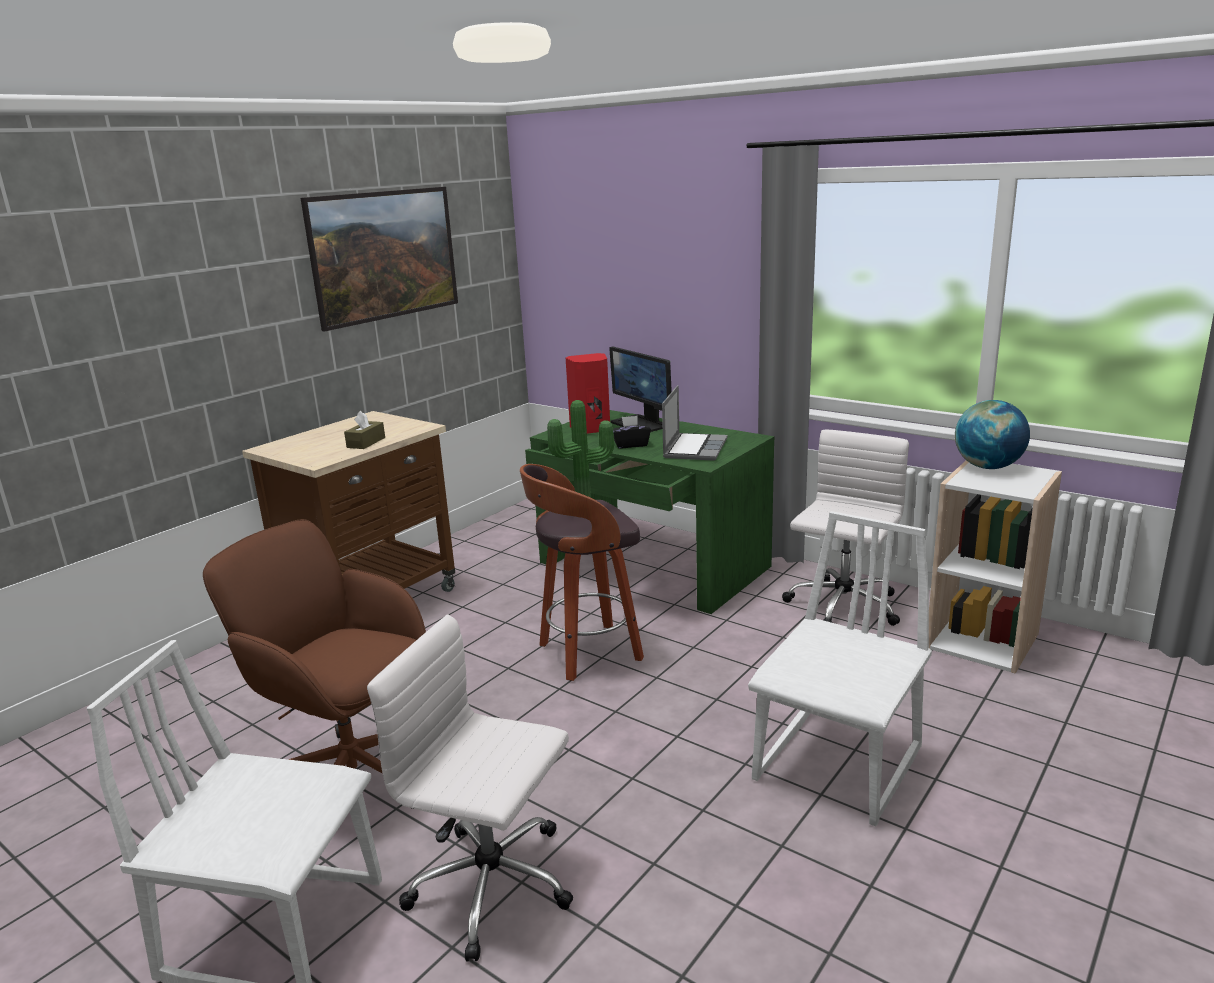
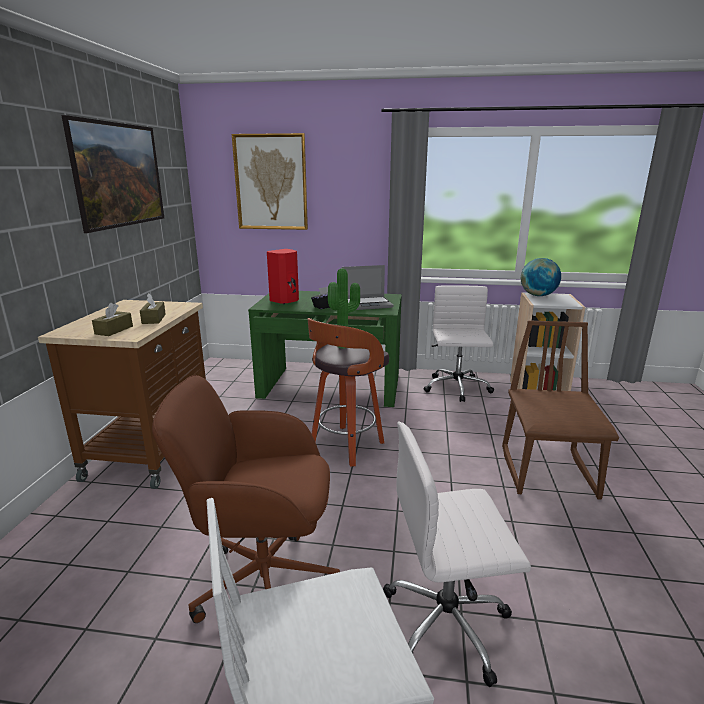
camera: 30 degrees left, 0 degrees up
(312, 452) = (114, 330): none -> brown tissue box
(610, 251) = (271, 182): none -> picture
(641, 424) = (313, 295): monitor -> none
(694, 448) = (367, 304): laptop -> laptop turned 90 degrees clockwise
(839, 765) = (548, 472): white chair -> brown chair

